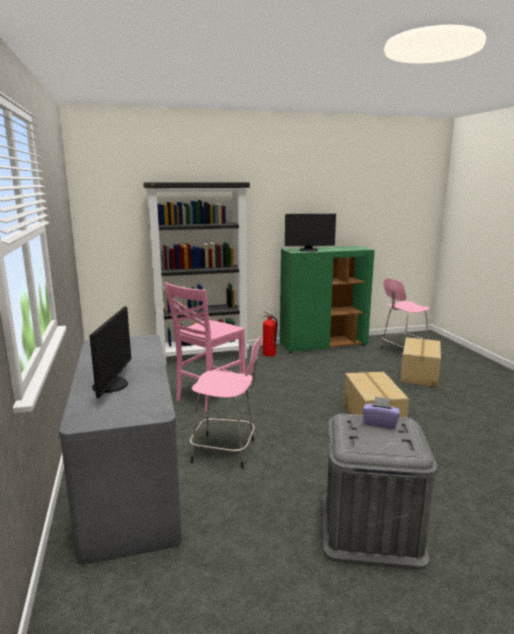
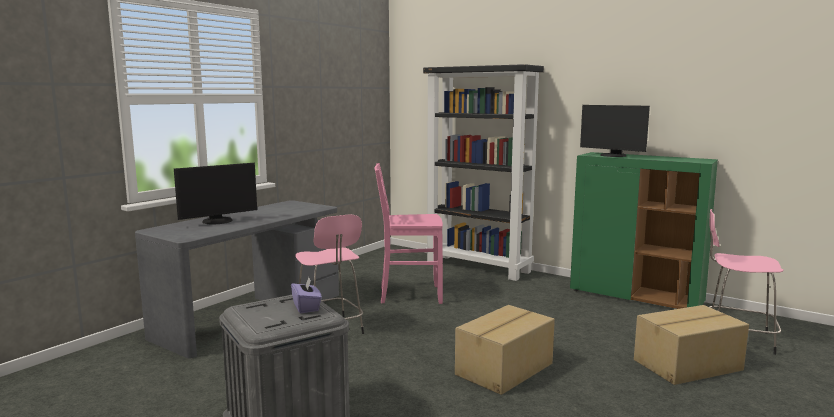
camera: 50 degrees right, 5 degrees down
(269, 354) = (547, 285): fire extinguisher -> none

